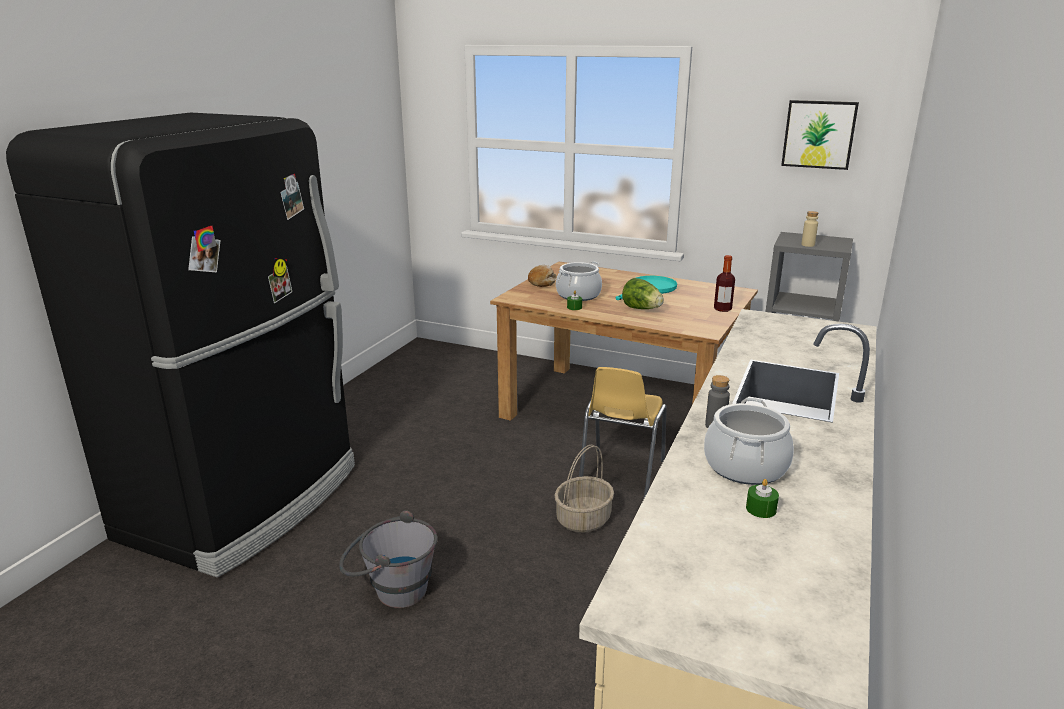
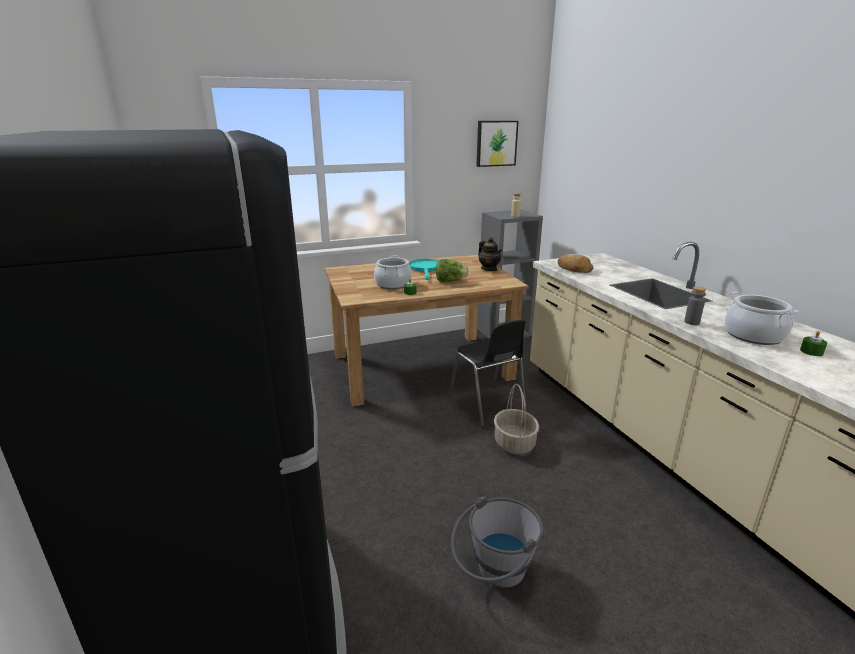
camera: 45 degrees left, 0 degrees up
(542, 282) = (347, 283): bread -> bread (574, 269)
(620, 475) = (487, 405): yellow chair -> black chair
(722, 309) = (489, 269): bottle -> teapot

